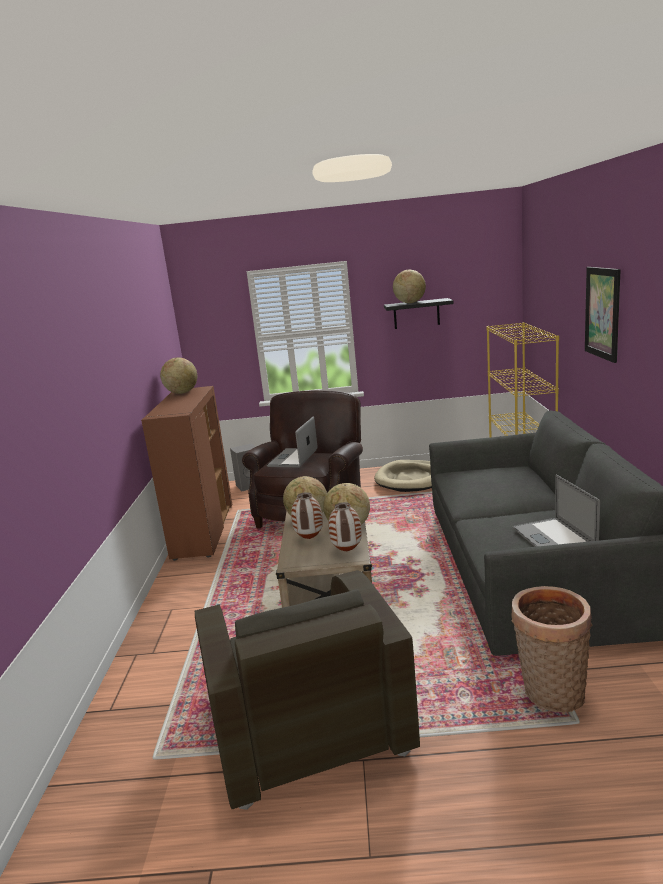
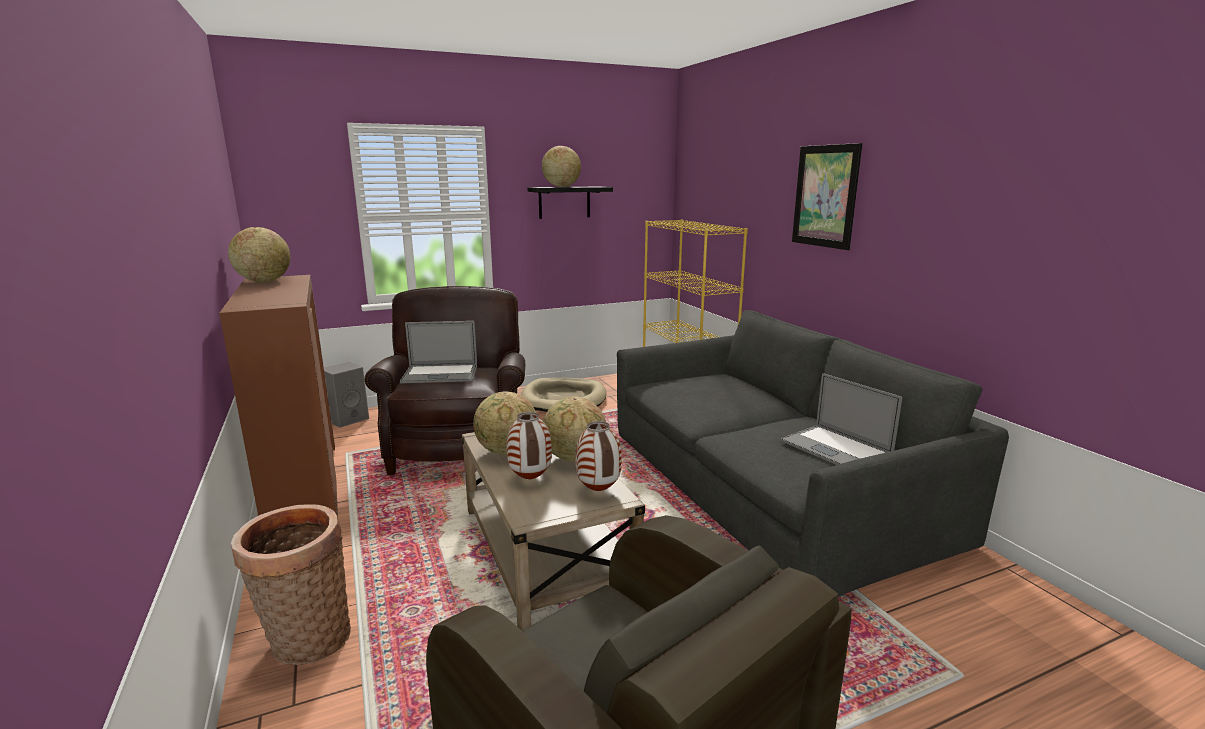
camera: 25 degrees left, 0 degrees up
(293, 458) = (440, 374): laptop -> laptop turned 90 degrees counterclockwise
(550, 693) = (903, 643): basket -> basket (306, 640)

